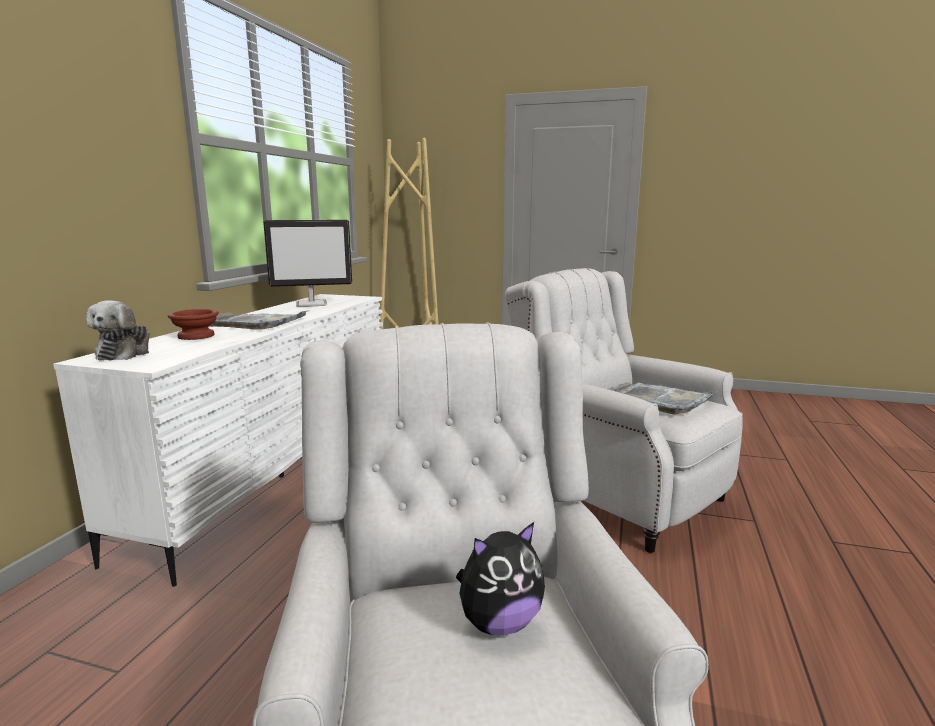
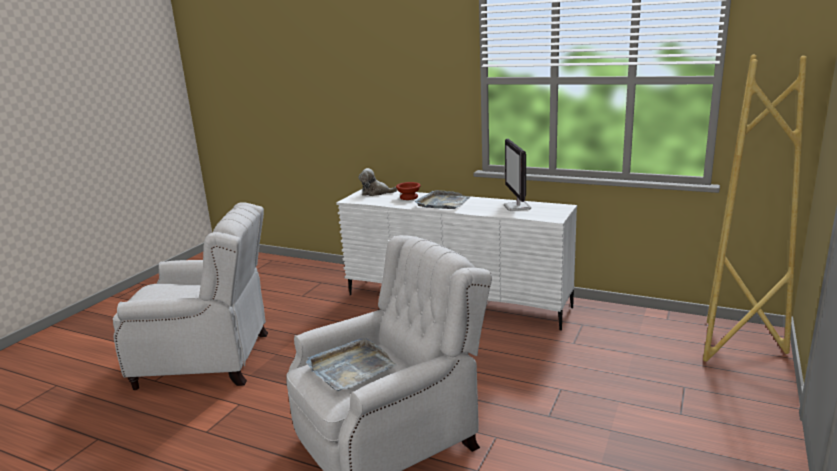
camera: 100 degrees right, 5 degrees up
(499, 623) = (175, 297): plush toy -> none

